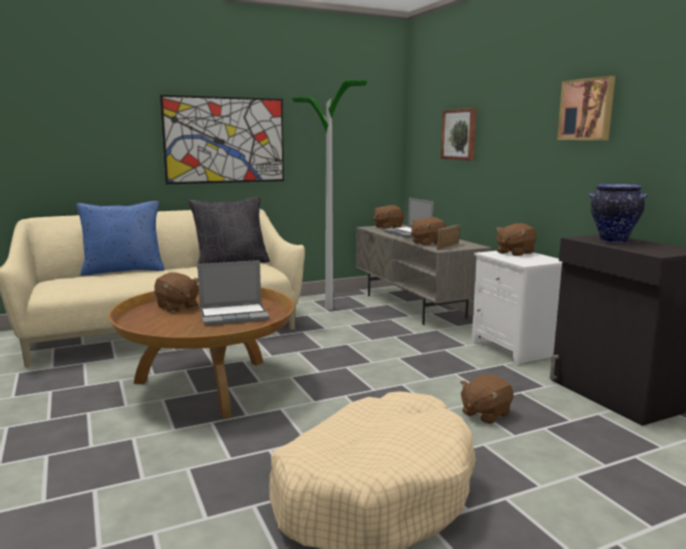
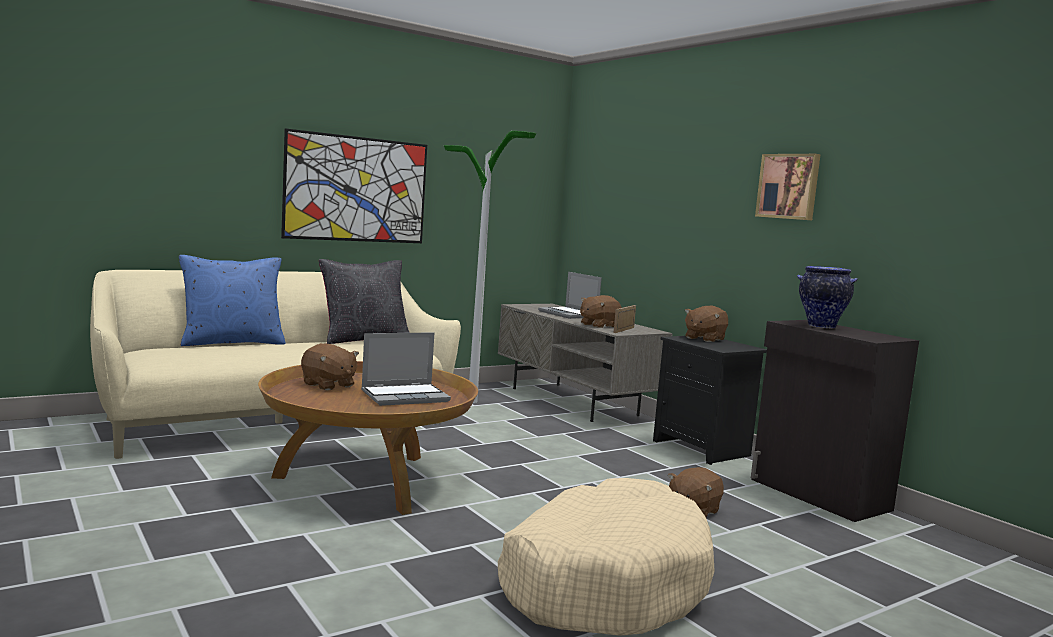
camera: 10 degrees left, 5 degrees down
(388, 227) = (539, 306): brown plush toy -> none
(459, 134) = (634, 202): picture -> none
(515, 349) = (703, 449): white nightstand -> black nightstand

